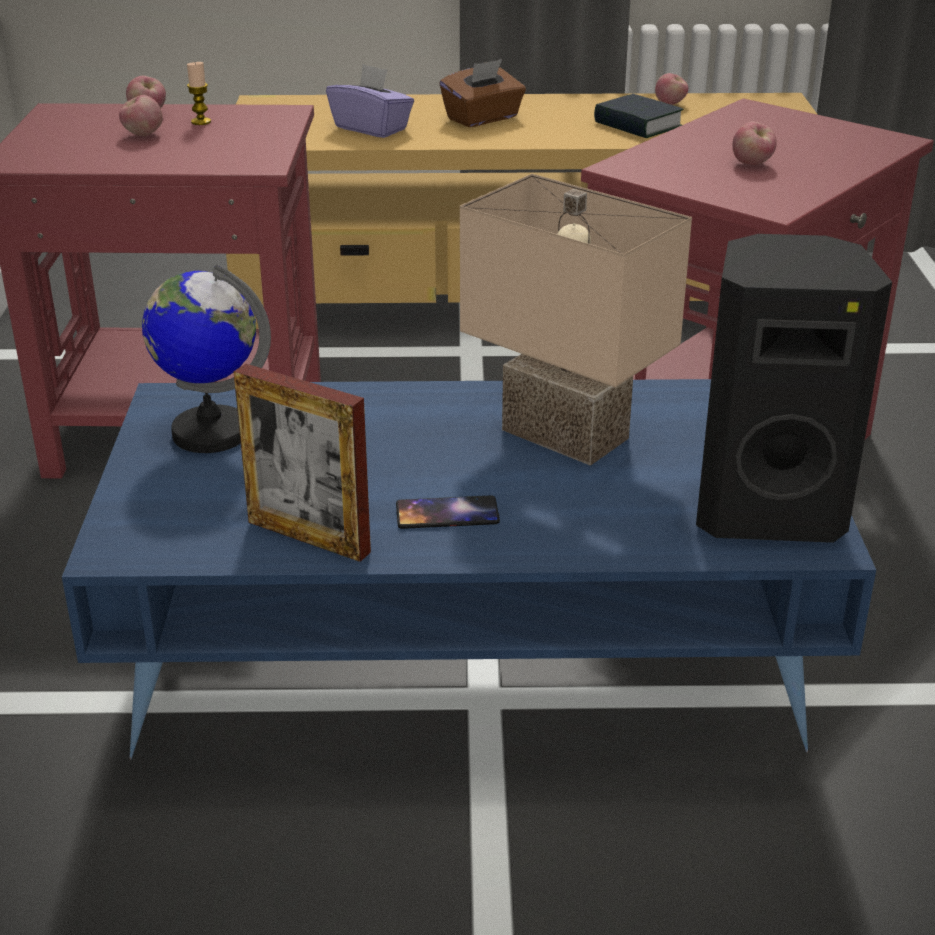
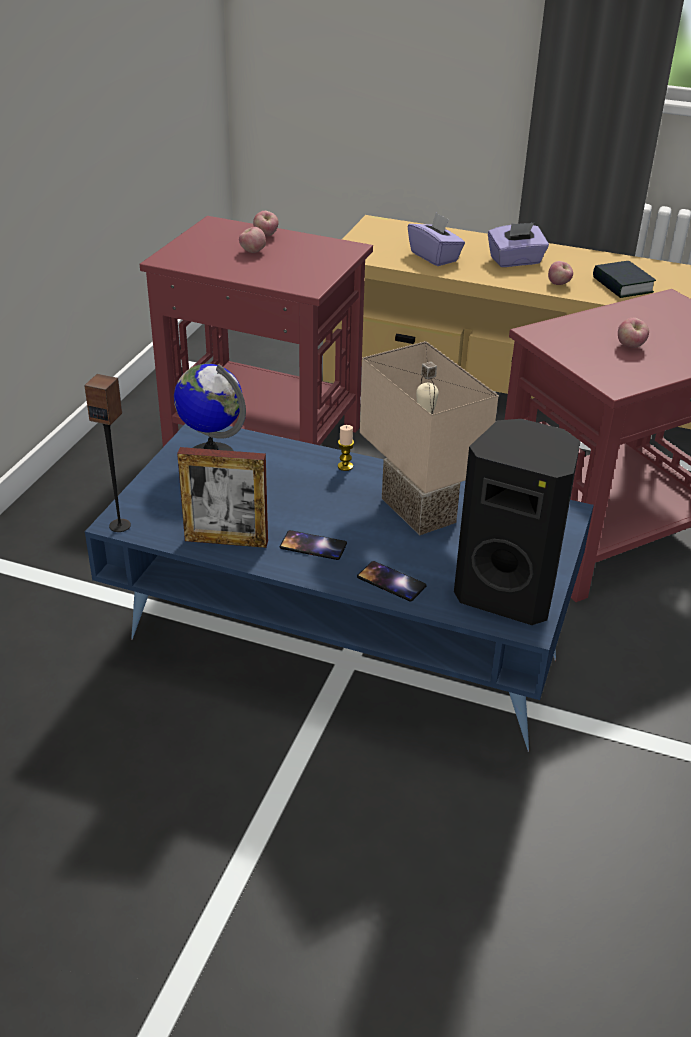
camera: 20 degrees right, 5 degrees up
(118, 554) = (120, 525): none -> speaker
(201, 122) = (294, 247): candle -> candle (345, 466)
(308, 537) = (226, 541): picture frame -> picture frame turned 45 degrees counterclockwise
(483, 118) = (515, 261): brown tissue box -> purple tissue box
(596, 535) = (391, 582): none -> phone
(670, 104) = (660, 271): apple -> apple (559, 284)

